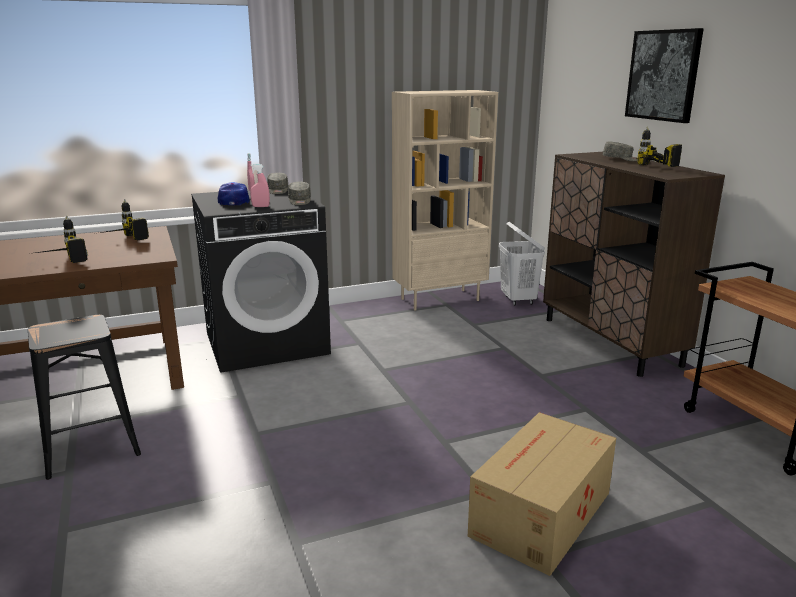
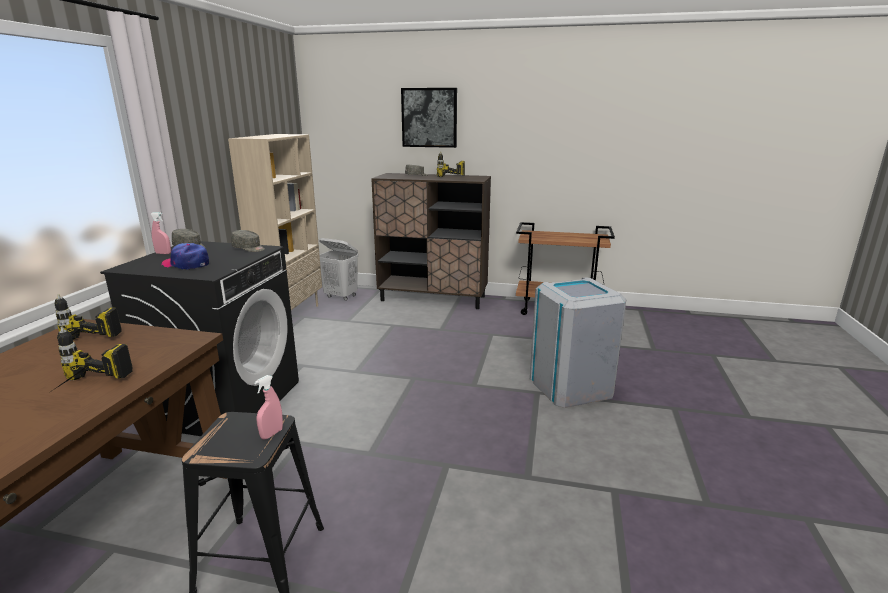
camera: 55 degrees left, 0 degrees up
(260, 206) = (233, 260): pink spray bottle -> pink spray bottle (271, 434)
(539, 514) = (570, 386): cardboard box -> grey trash can

